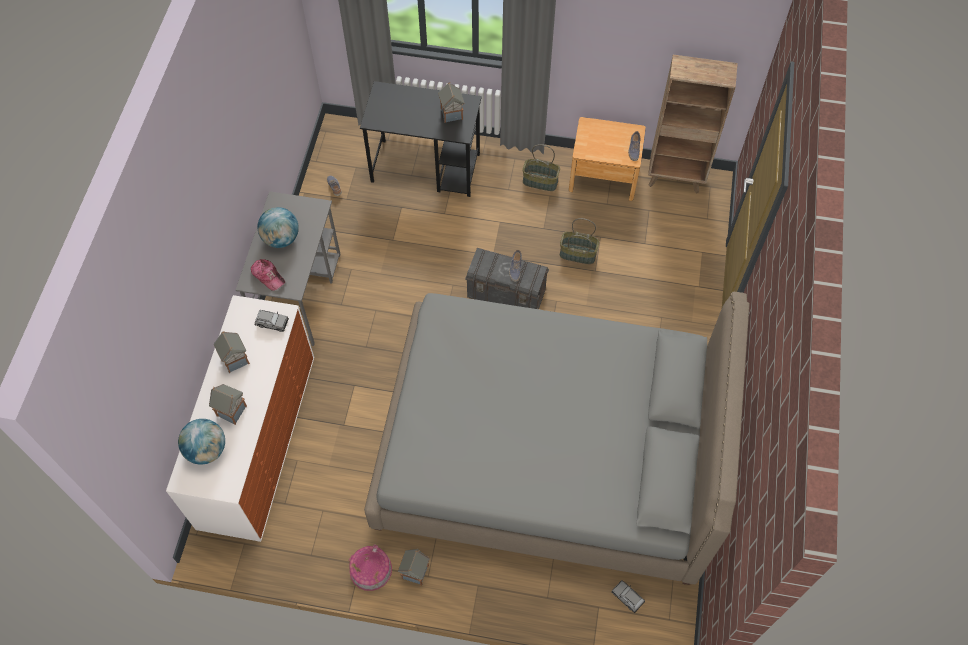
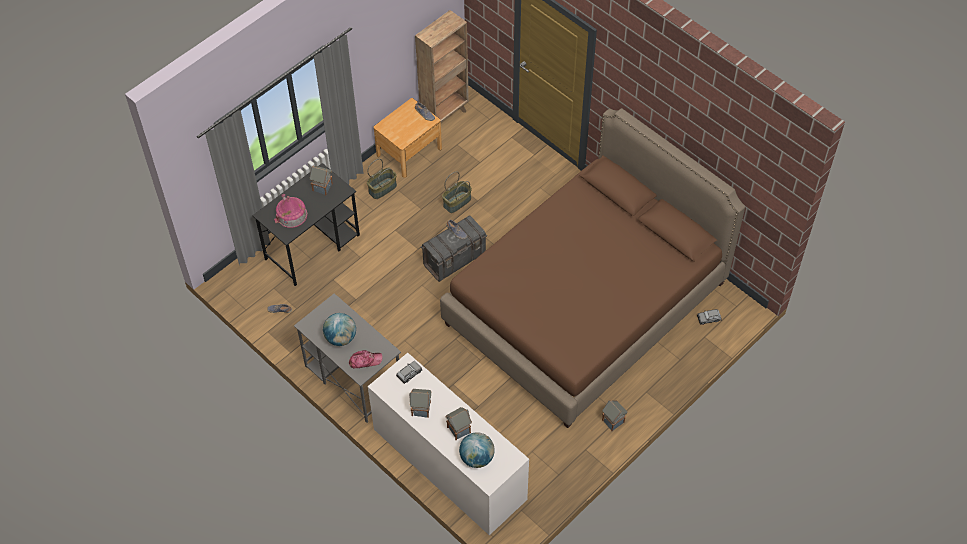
camera: 55 degrees left, 5 degrees down
(370, 569) = (593, 445): toy house -> toy house (291, 215)
(547, 451) = (585, 303): grey bed -> brown bed

